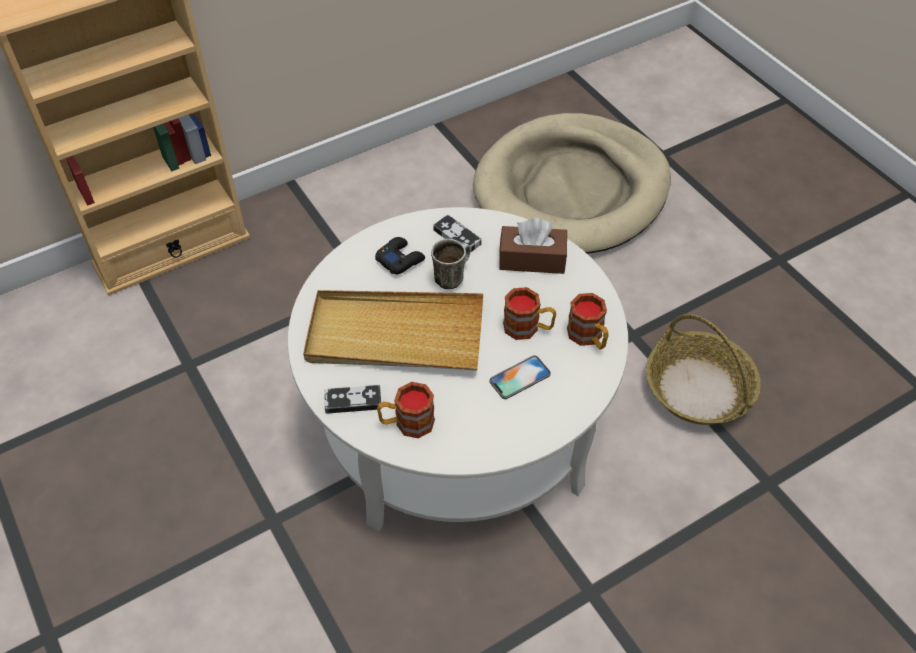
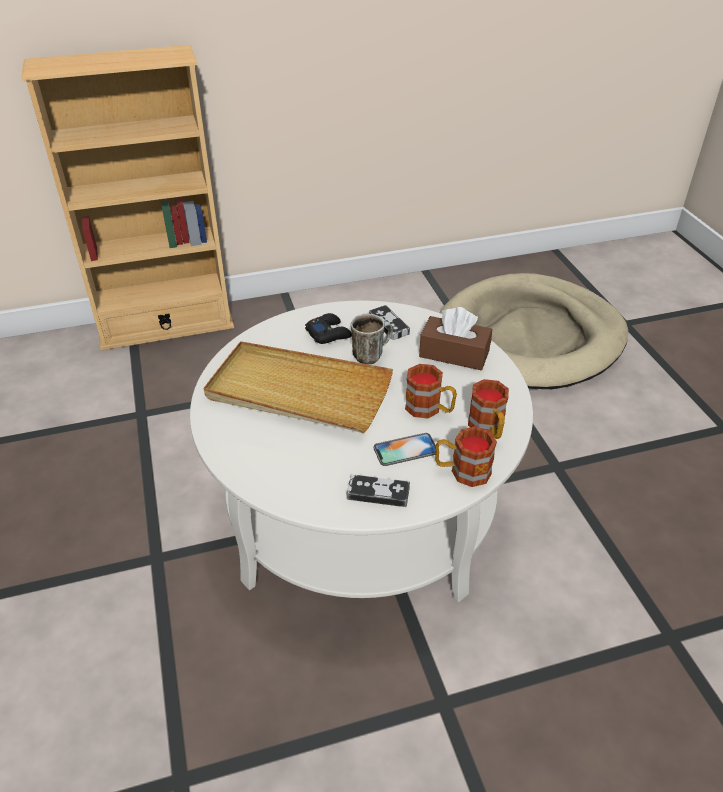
camera: 15 degrees right, 10 degrees down
(353, 401) = (234, 439): game controller -> game controller (378, 493)
(407, 423) = (277, 467): mug -> mug (462, 471)
(699, 389) = (613, 528): basket -> none

